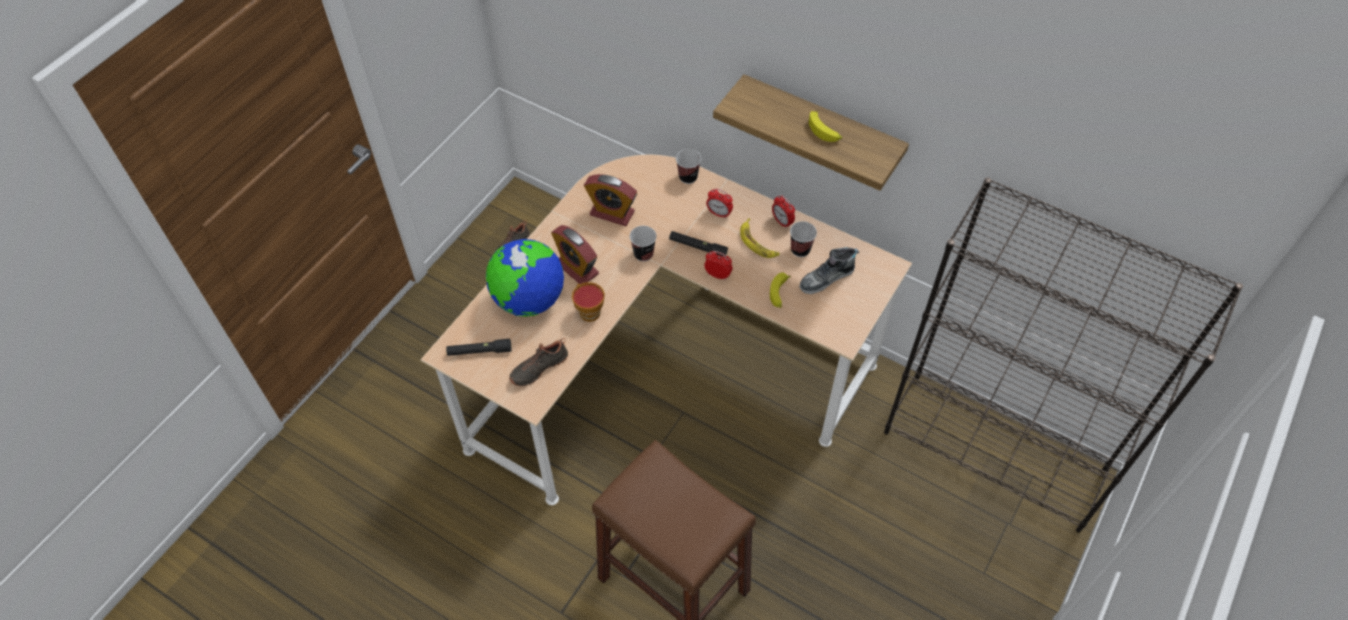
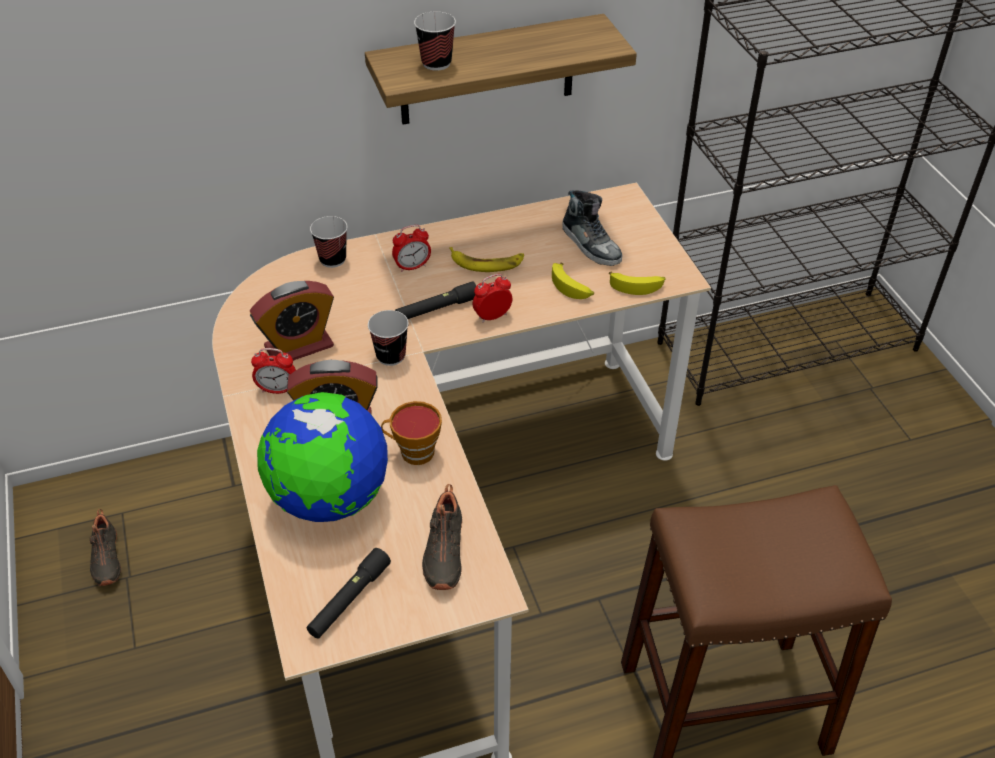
camera: 50 degrees left, 10 degrees down
(782, 222) = (481, 231): alarm clock -> alarm clock (277, 390)
(800, 250) = (533, 240): cup -> cup (436, 63)
(824, 131) = (519, 47): banana -> banana (637, 286)
(827, 278) = (591, 244): shoe -> shoe turned 45 degrees counterclockwise

